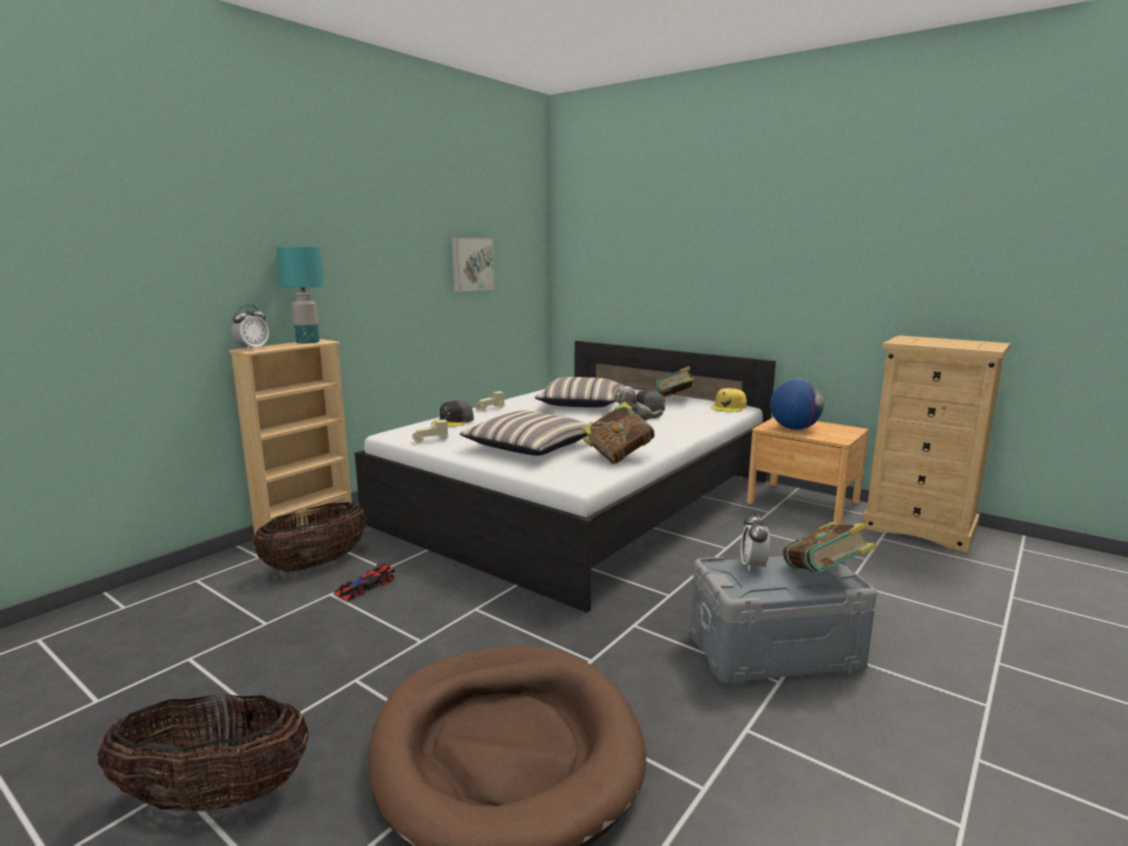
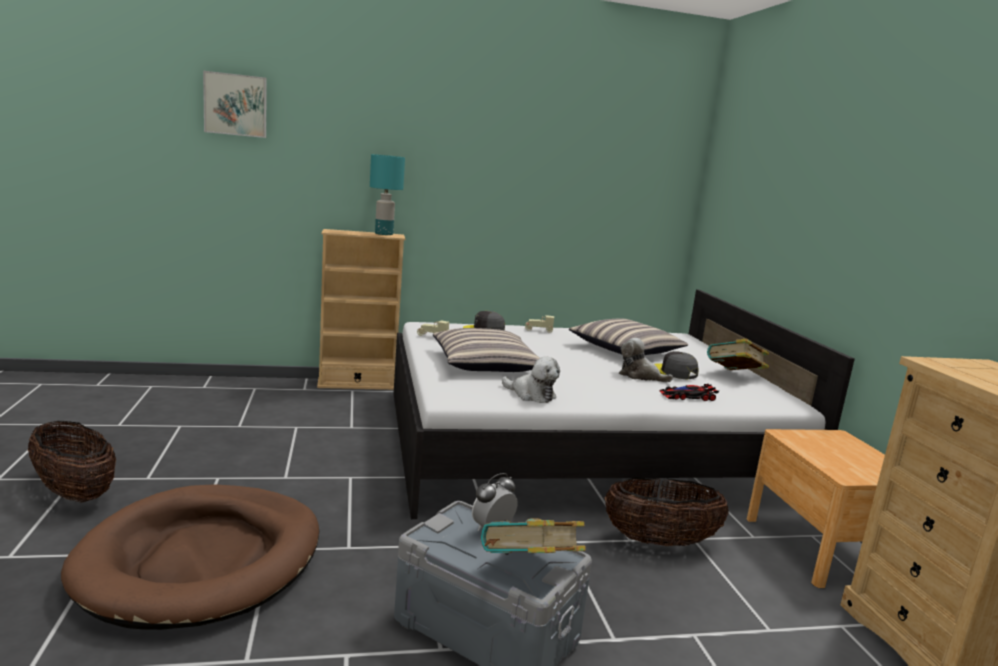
camera: 40 degrees right, 0 degrees up
(252, 349) = (334, 230): alarm clock -> none
(316, 564) = (321, 407): basket -> basket (659, 541)
(365, 587) = (320, 432): toy car -> toy car (687, 396)
(471, 263) = (583, 190): picture -> picture (236, 105)
(618, 456) = (531, 395): book -> plush toy
(729, 407) = (777, 400): yellow cap -> none
(794, 428) = (820, 447): globe -> none

